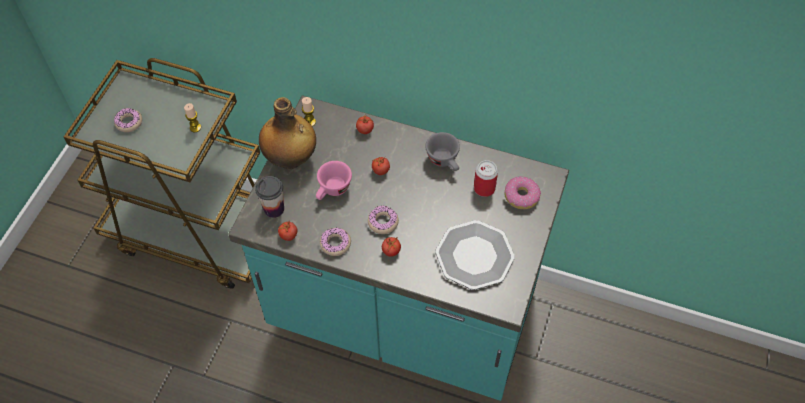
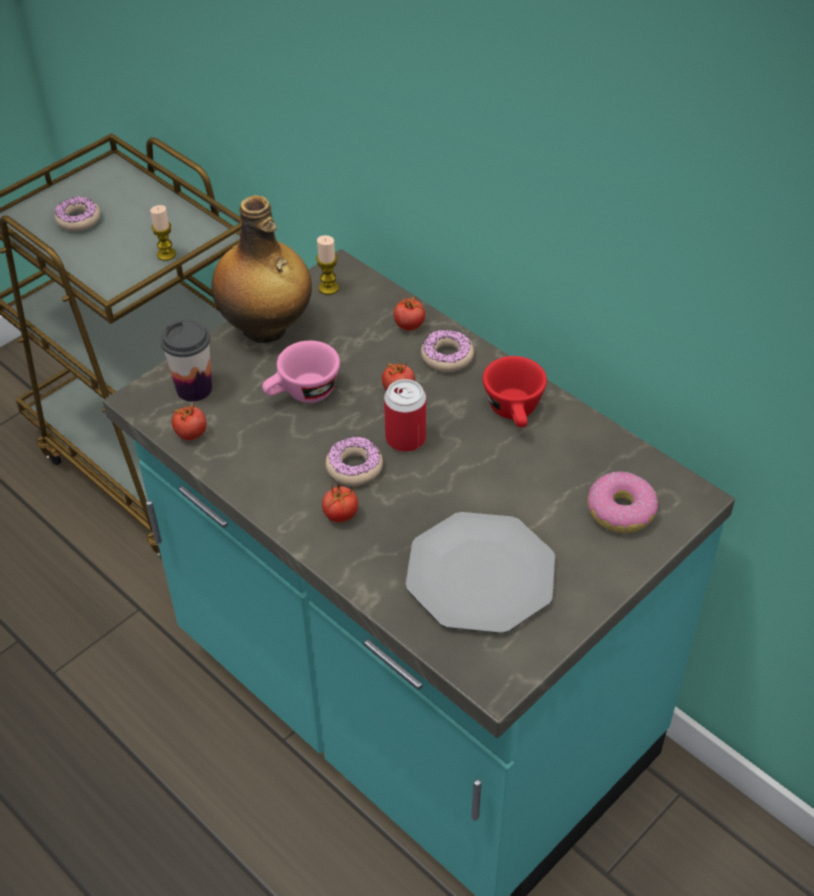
camera: 25 degrees right, 10 degrees down
(335, 244) = (257, 471): donut -> donut (447, 356)
(445, 161) = (515, 412): grey cup -> red cup
(484, 188) = (560, 475): can -> can (405, 438)

